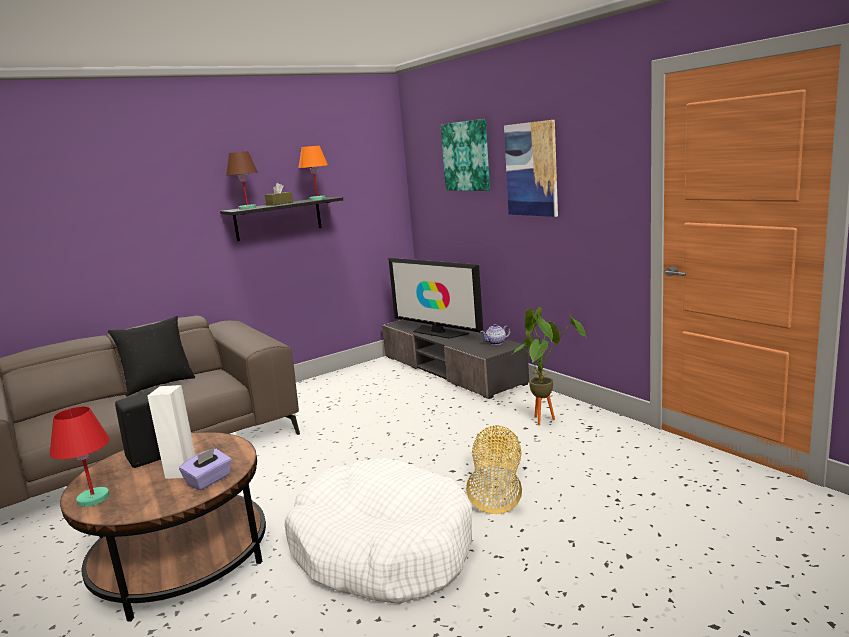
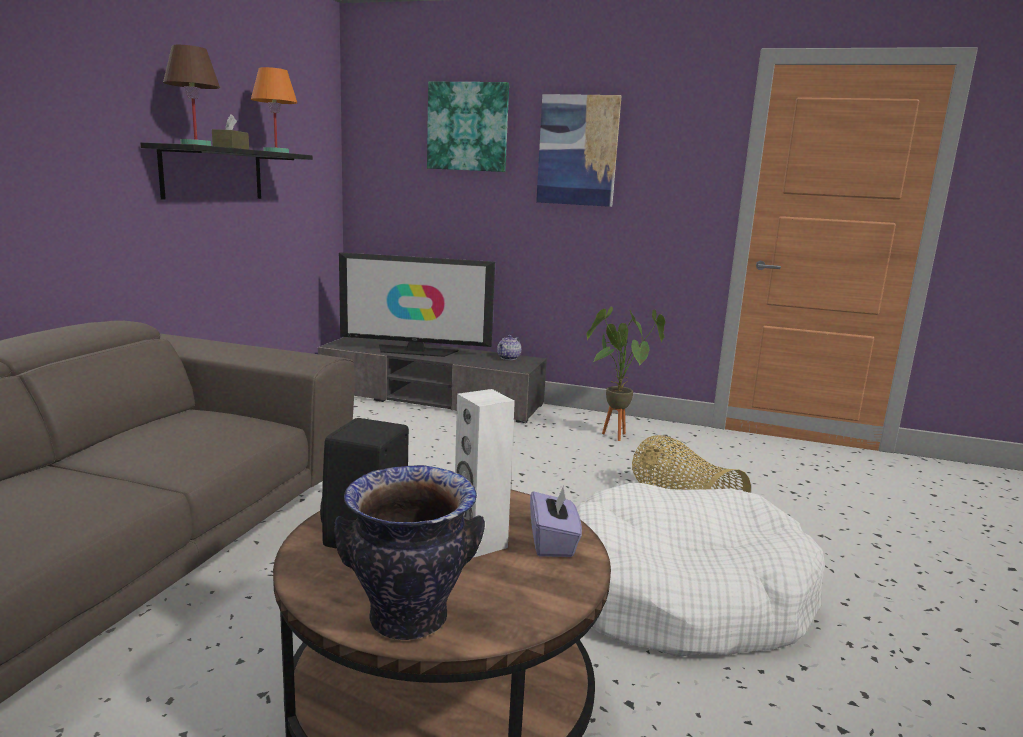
camera: 40 degrees left, 0 degrees up
(92, 499) = (408, 620): red table lamp -> vase
(158, 384) = (117, 439): black pillow -> none

